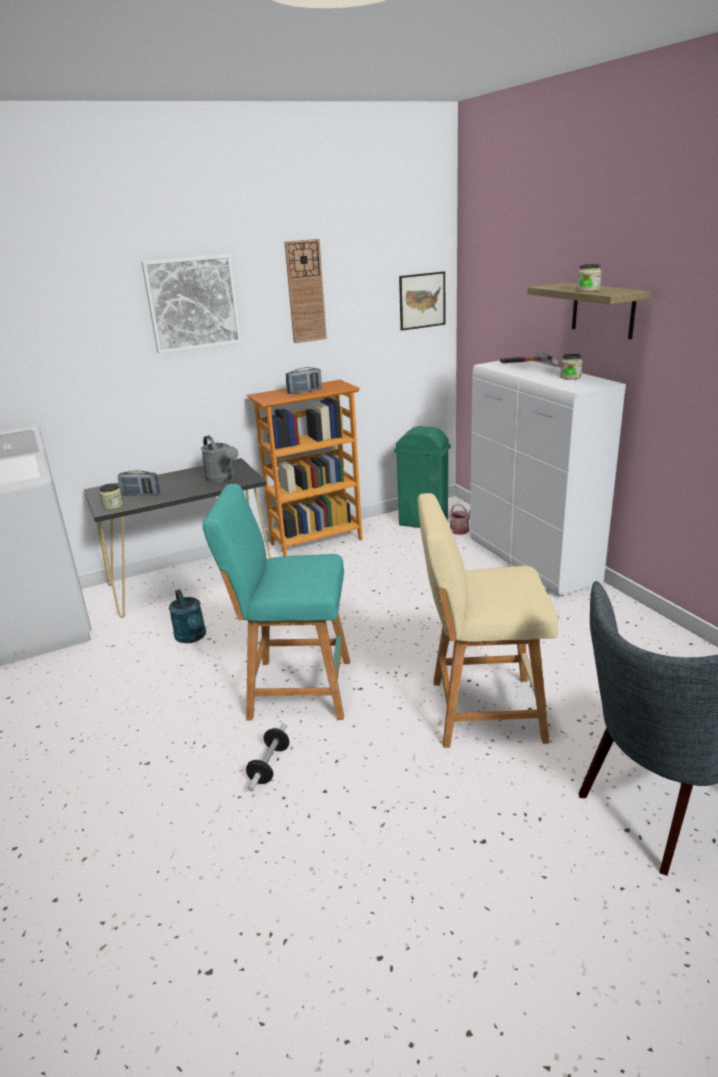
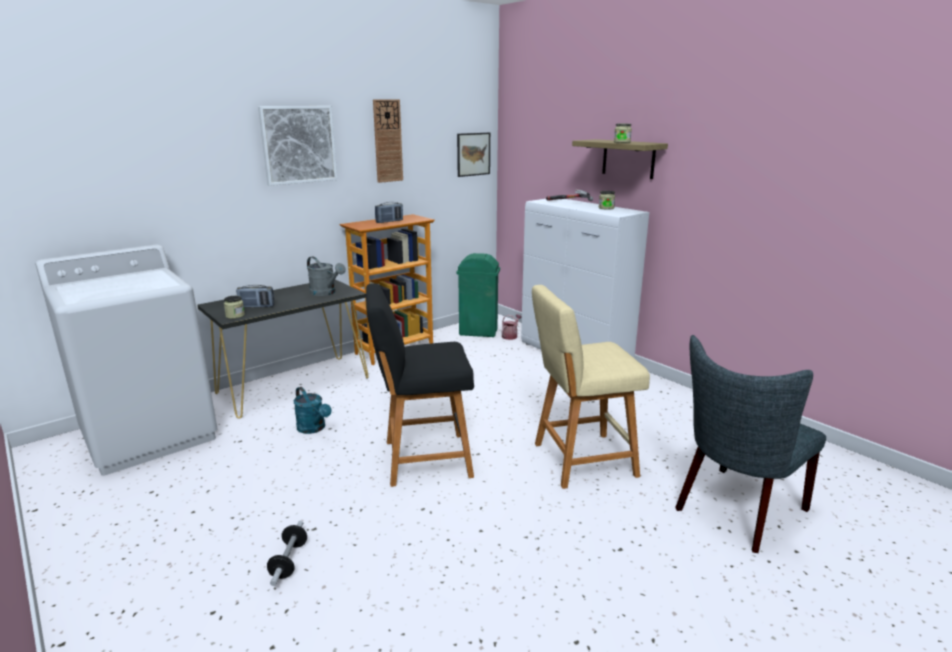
camera: 15 degrees left, 5 degrees down
(269, 765) = (426, 518): dumbbell -> dumbbell (289, 561)
(294, 689) = (422, 459): turquoise stool -> black stool

